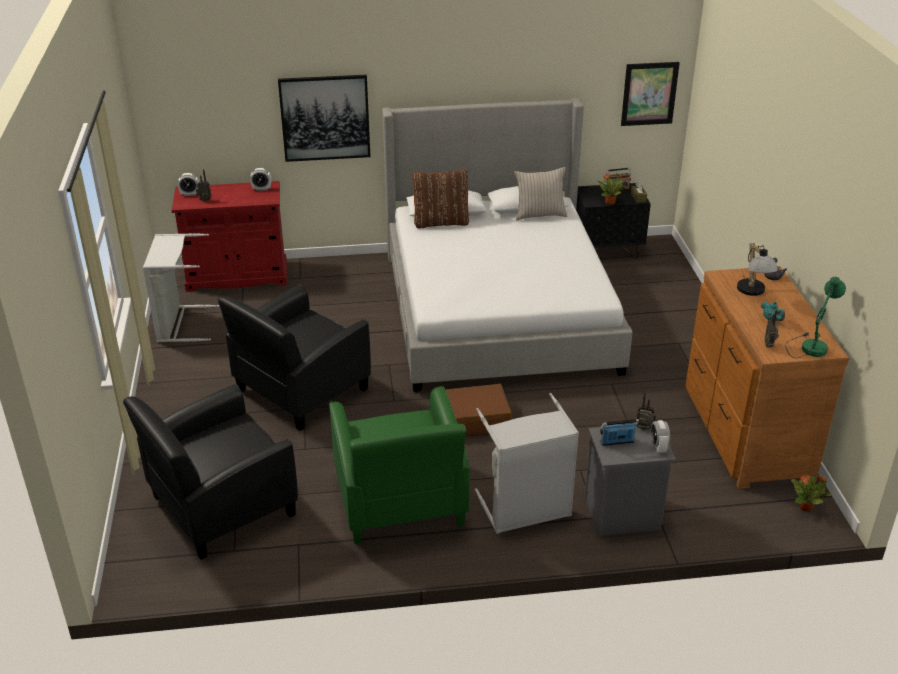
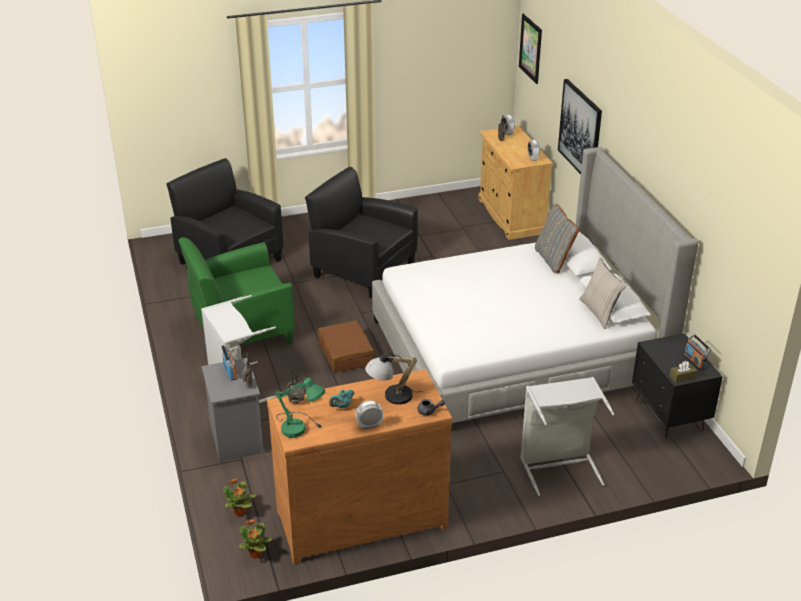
camera: 80 degrees right, 0 degrees up
(180, 324) = (432, 206): grey laundry basket -> grey laundry basket (559, 466)
(237, 276) = (511, 216): red cabinet -> beige cabinet
(441, 222) = (554, 259): brown pillow -> grey pillow
(610, 202) = (659, 358): potted plant -> potted plant (240, 512)
(649, 93) = (747, 286): picture -> picture (530, 48)
(658, 447) = (225, 393): alarm clock -> alarm clock (369, 425)

